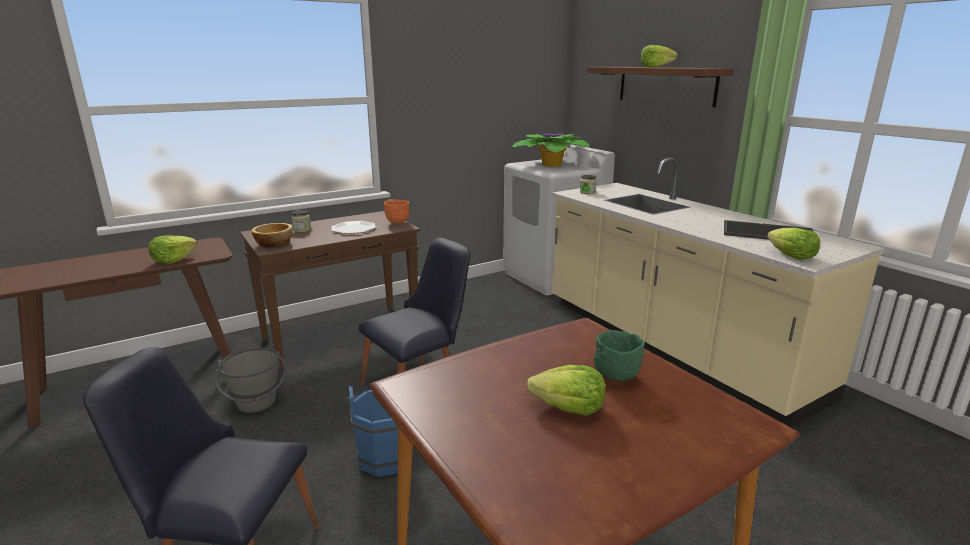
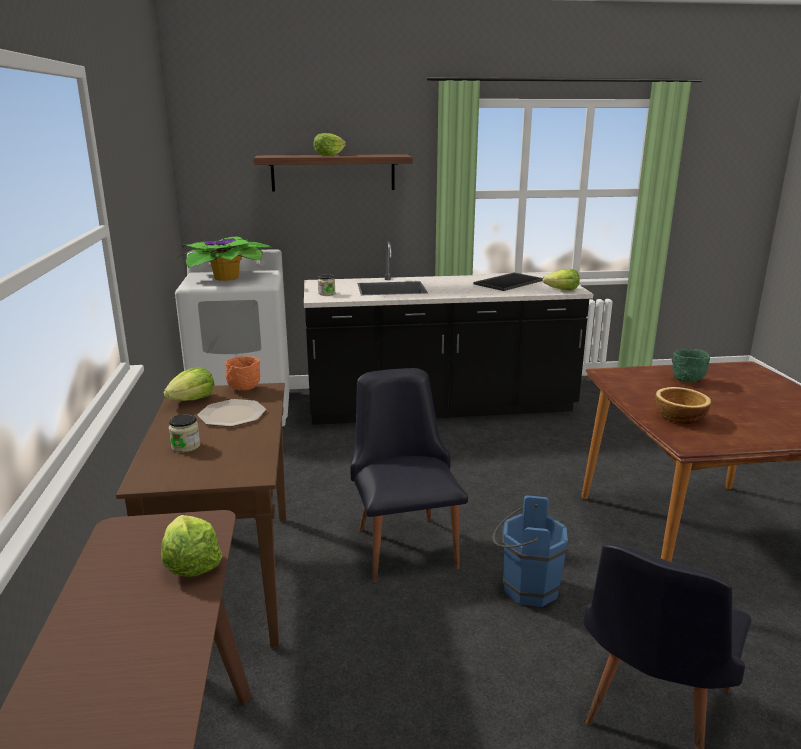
camera: 65 degrees left, 0 degrees up
(257, 406) = (365, 678): grey bucket -> none
(274, 243) = (232, 469): bowl -> bowl (678, 417)
(569, 408) = (728, 400): lettuce -> lettuce (192, 400)
(672, 345) = (440, 407): beige counter -> black counter

